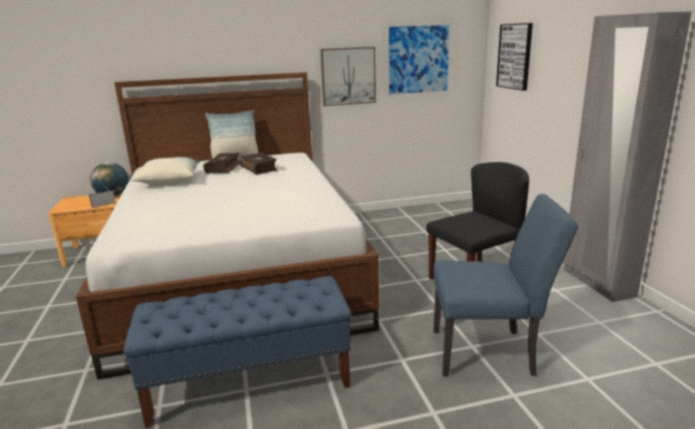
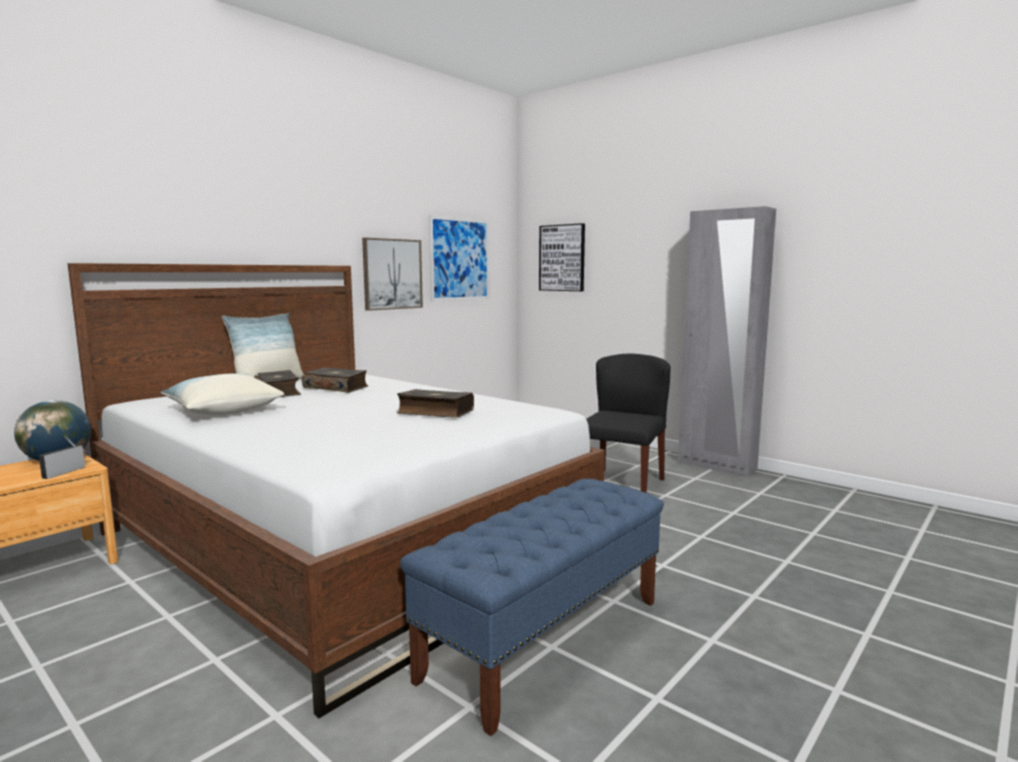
camera: 35 degrees left, 10 degrees down
(263, 203) = (435, 412): none -> book
(490, 352) = (722, 536): blue chair -> none

